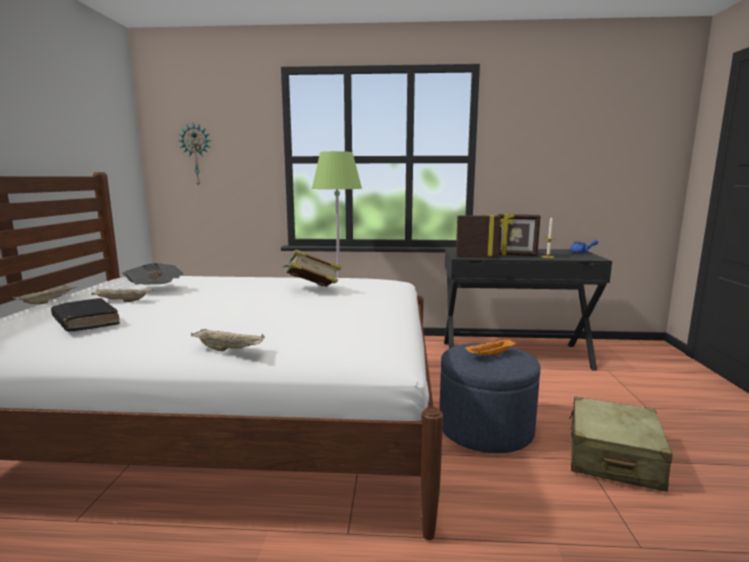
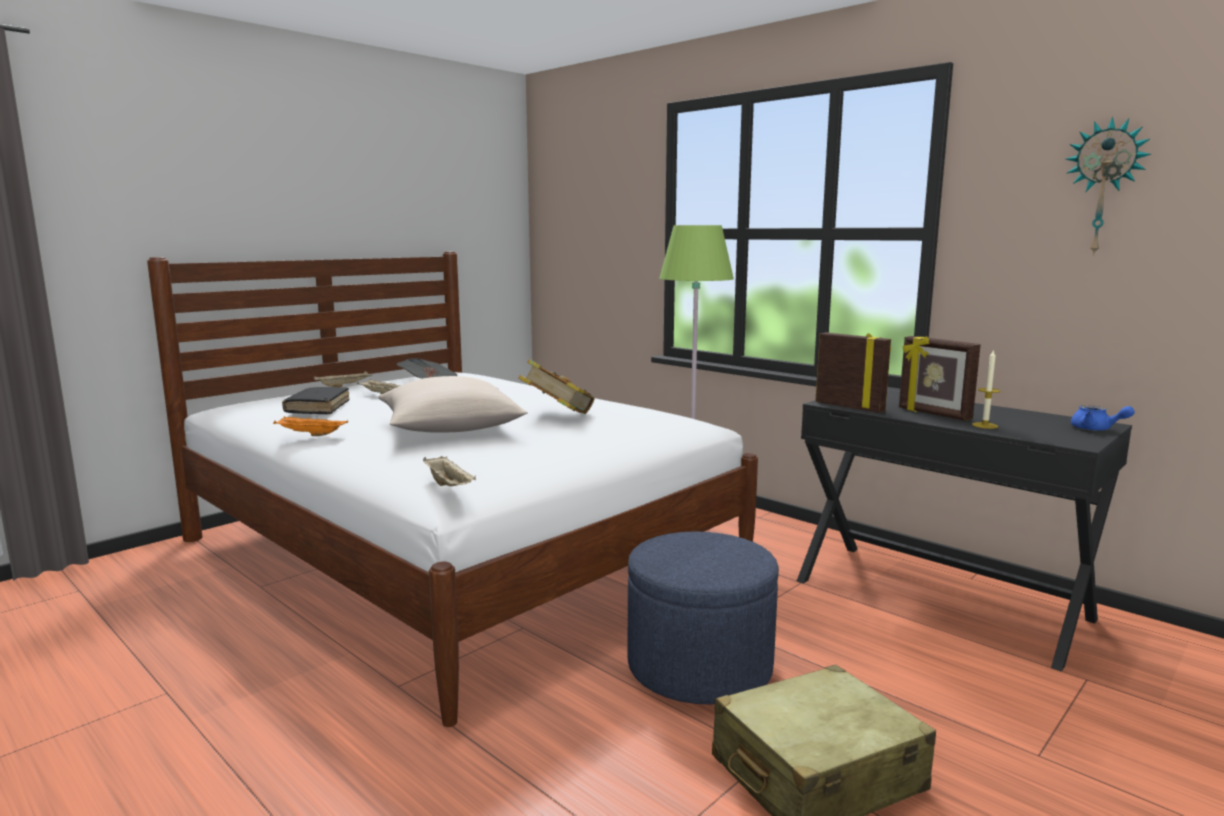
camera: 40 degrees right, 0 degrees up
(197, 155) = (577, 227): wall clock -> wall clock (1104, 188)
(230, 350) = (346, 454): beige tray -> beige tray (449, 486)
(263, 312) = (450, 428): none -> beige pillow
(490, 355) = (702, 553): orange tray -> orange tray (310, 435)

